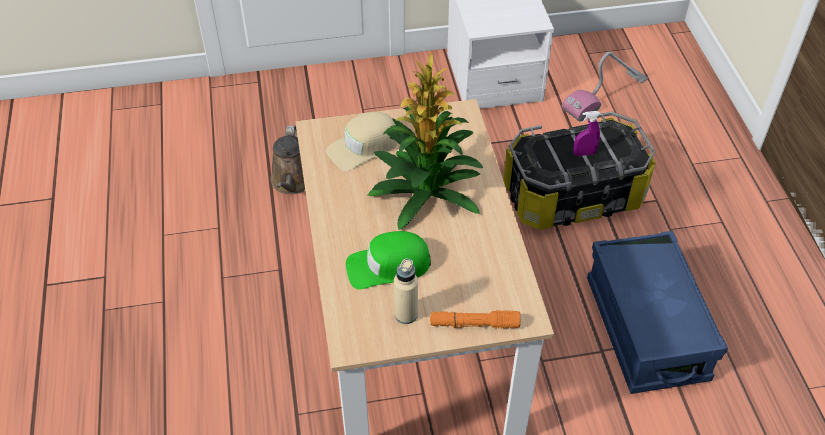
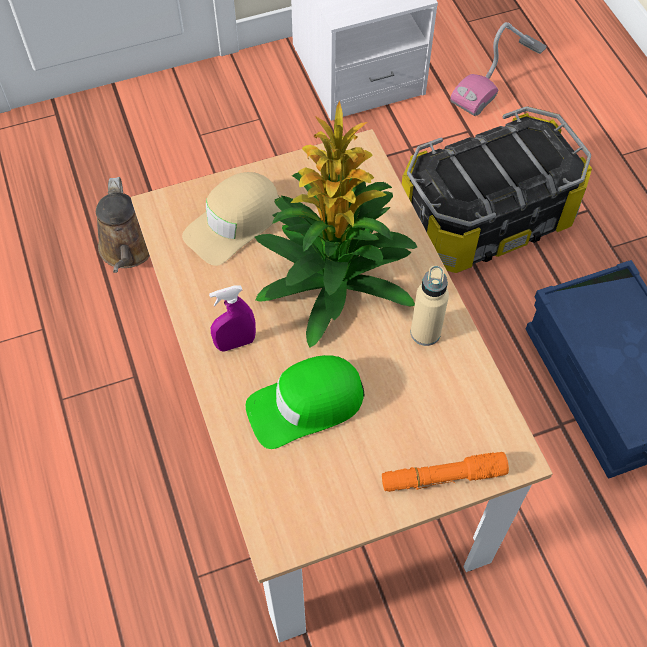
camera: 10 degrees left, 10 degrees up
(406, 314) = (346, 477): beige bottle -> beige bottle (425, 332)
(584, 153) = (503, 170): purple spray bottle -> purple spray bottle (235, 343)

